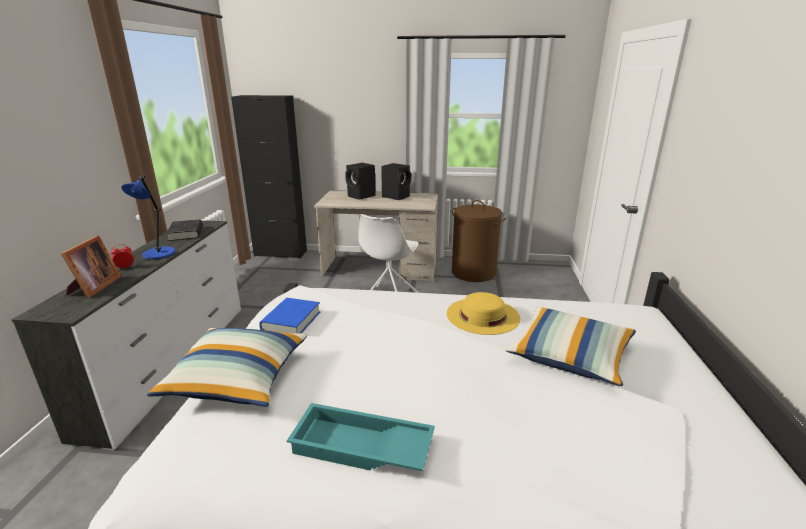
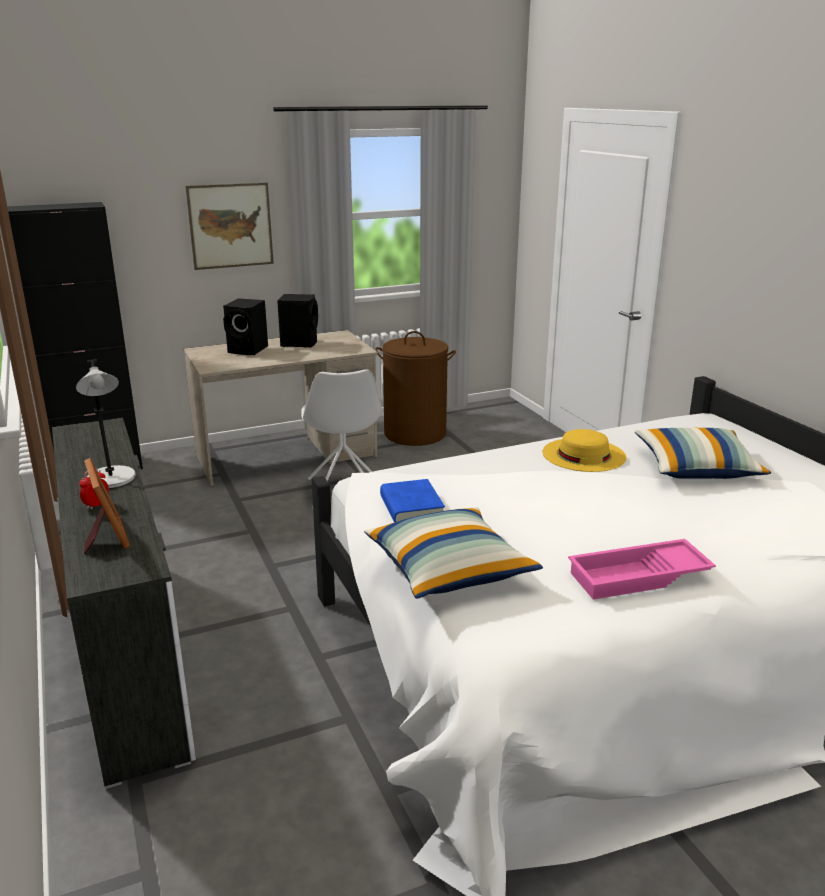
camera: 30 degrees left, 0 degrees up
(158, 254) = (111, 479): blue table lamp -> grey table lamp
(186, 233) = (94, 445): black book -> none
(360, 448) = (639, 577): turquoise tray -> pink tray
(369, 116) = (230, 226): none -> picture

